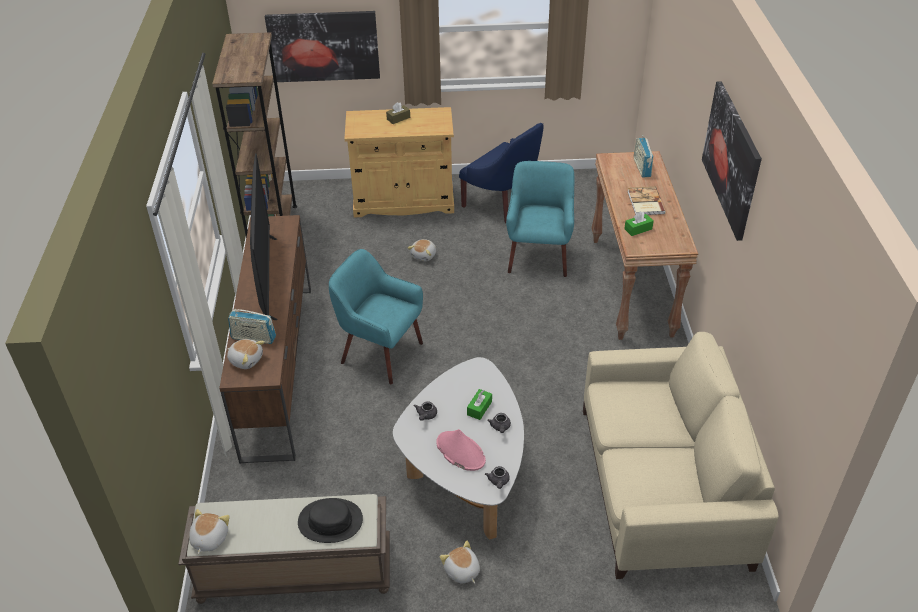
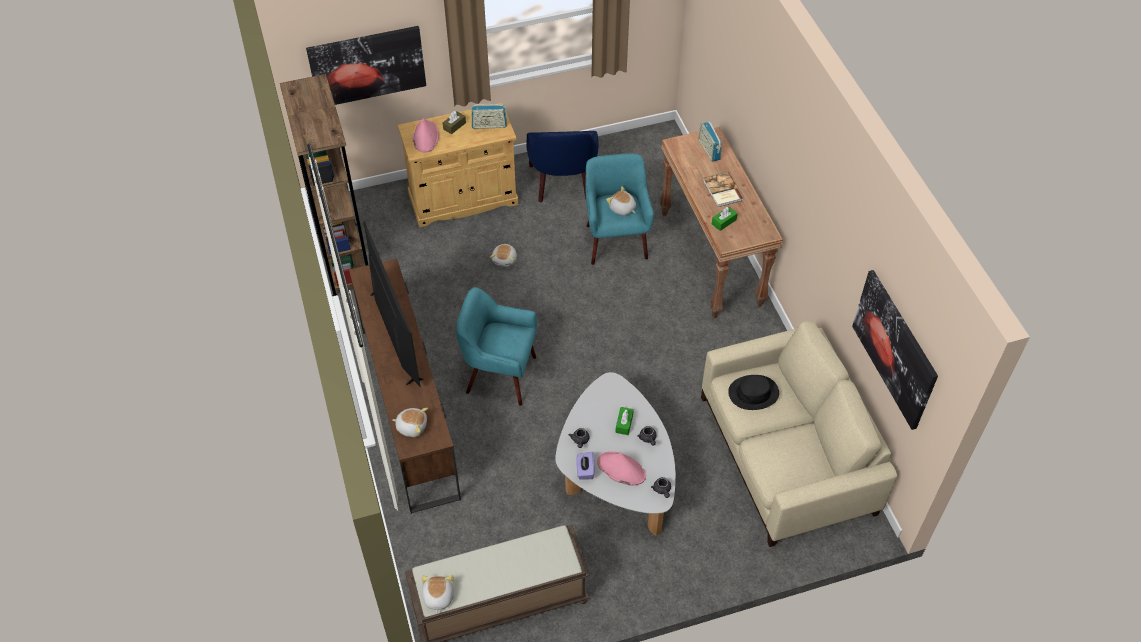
camera: 15 degrees left, 10 degrees up
(253, 338) = (409, 403): radio -> radio (489, 125)
(330, 521) = (535, 558): black hat -> black hat (753, 393)
(367, 123) = (425, 137): none -> pink hat
(420, 445) = (585, 470): none -> purple tissue box
(462, 571) = (642, 569): plush toy -> plush toy (622, 209)
(503, 202) = (563, 183): blue armchair -> blue armchair turned 60 degrees clockwise
(731, 159) = (813, 168): picture -> picture (895, 349)

